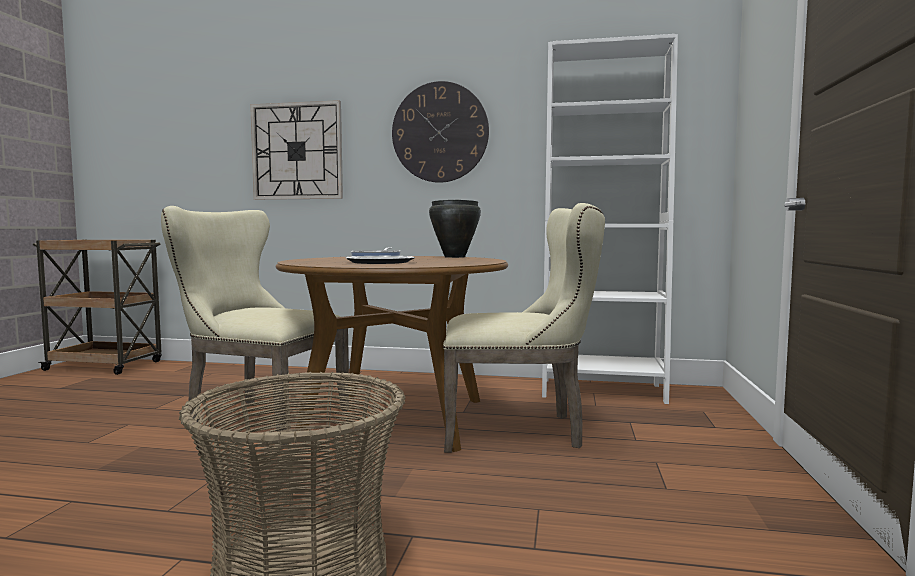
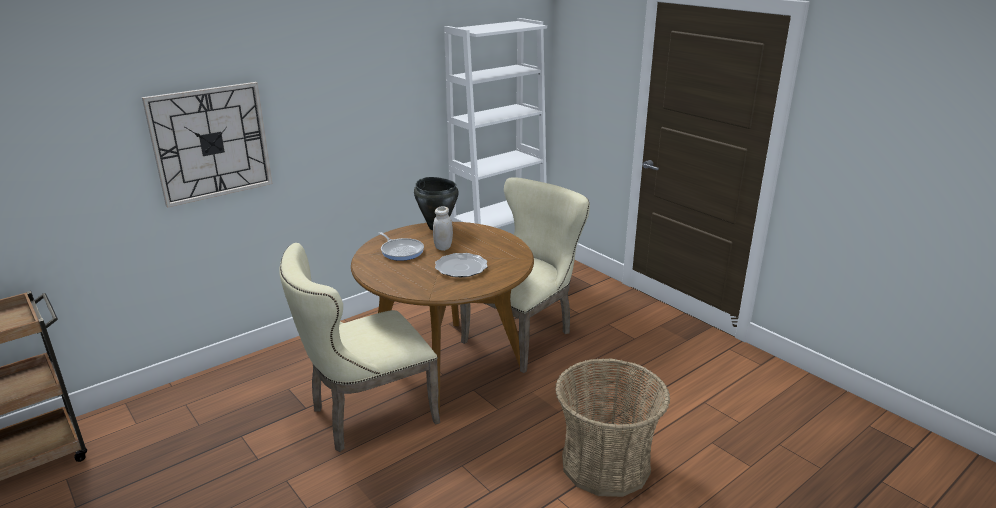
camera: 50 degrees left, 20 degrees up
(414, 259) = (443, 247): none -> white jar
(440, 132) = (358, 102): wall clock -> none

